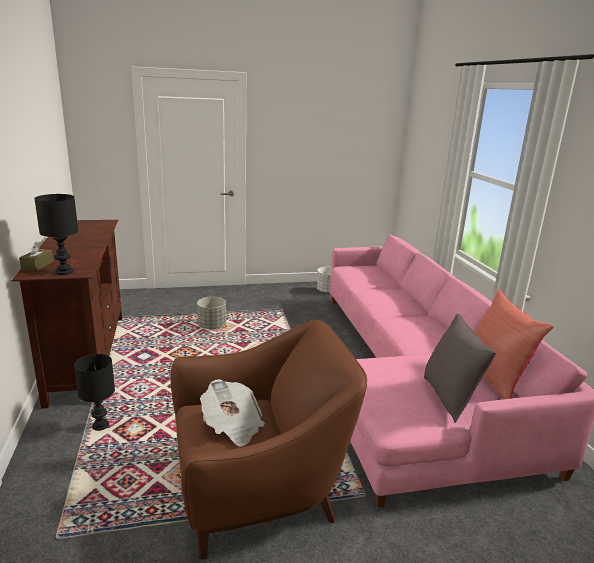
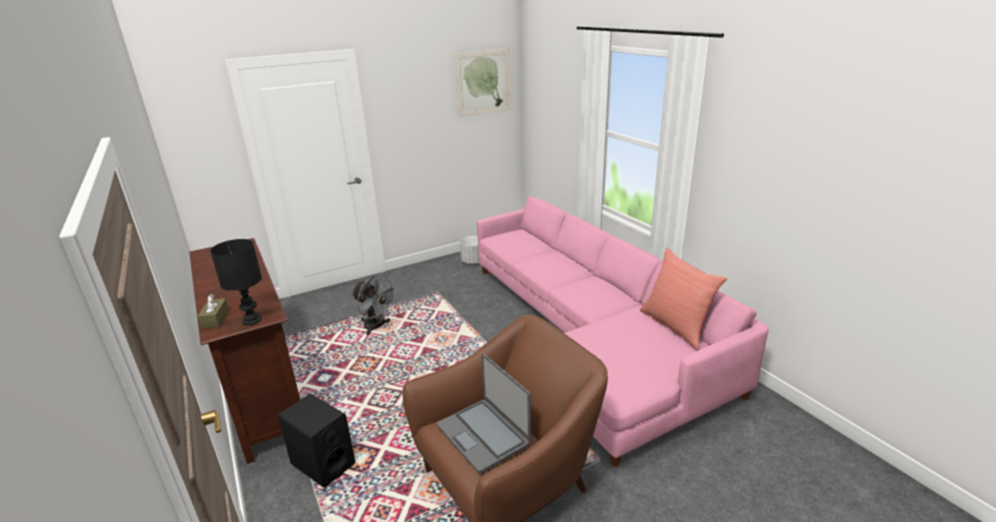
camera: 15 degrees left, 5 degrees up
(101, 426) = (323, 464): black table lamp -> black speaker
(212, 326) = (377, 327): grey planter -> grey fan
(232, 426) = (484, 435): newspaper -> laptop
(366, 121) = (483, 82): none -> picture
(450, 398) = (651, 356): grey pillow -> none

